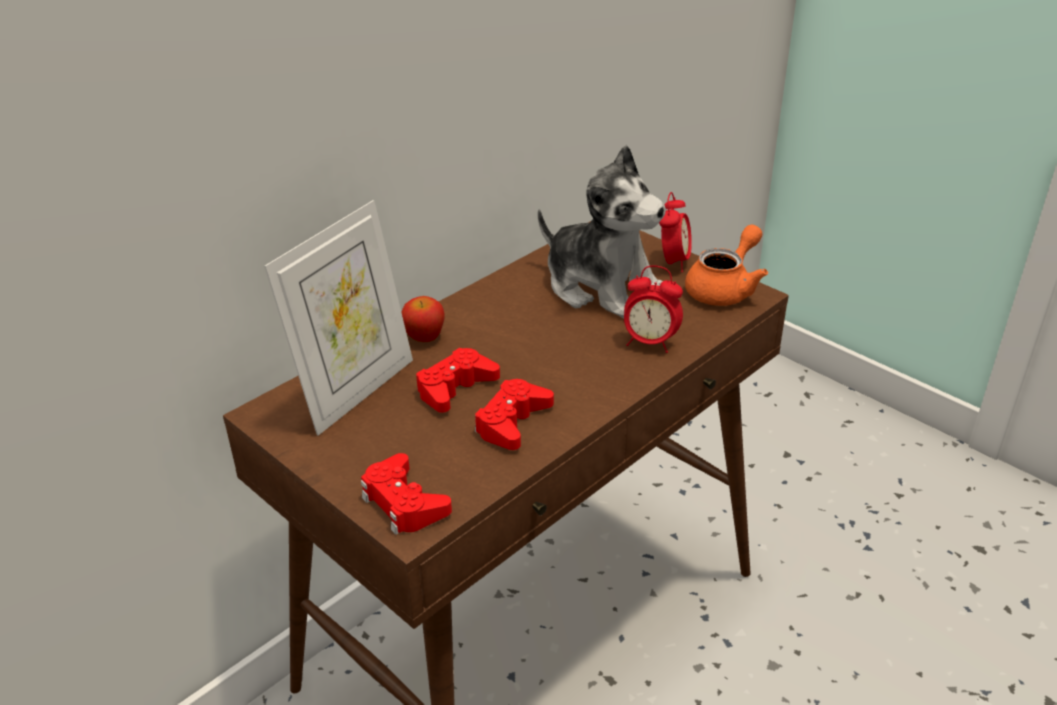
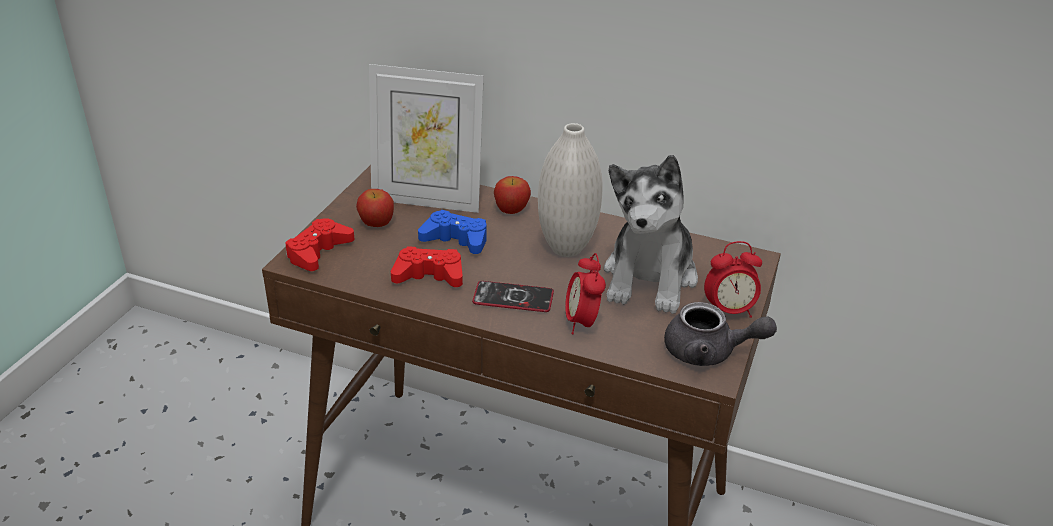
camera: 65 degrees right, 0 degrees up
(375, 441) = (376, 223): none -> apple
(455, 388) = (456, 240): red game controller -> blue game controller
(522, 320) = (566, 248): none -> white vase
(587, 374) = (513, 298): none -> phone
(725, 288) = (709, 352): orange teapot -> grey teapot

